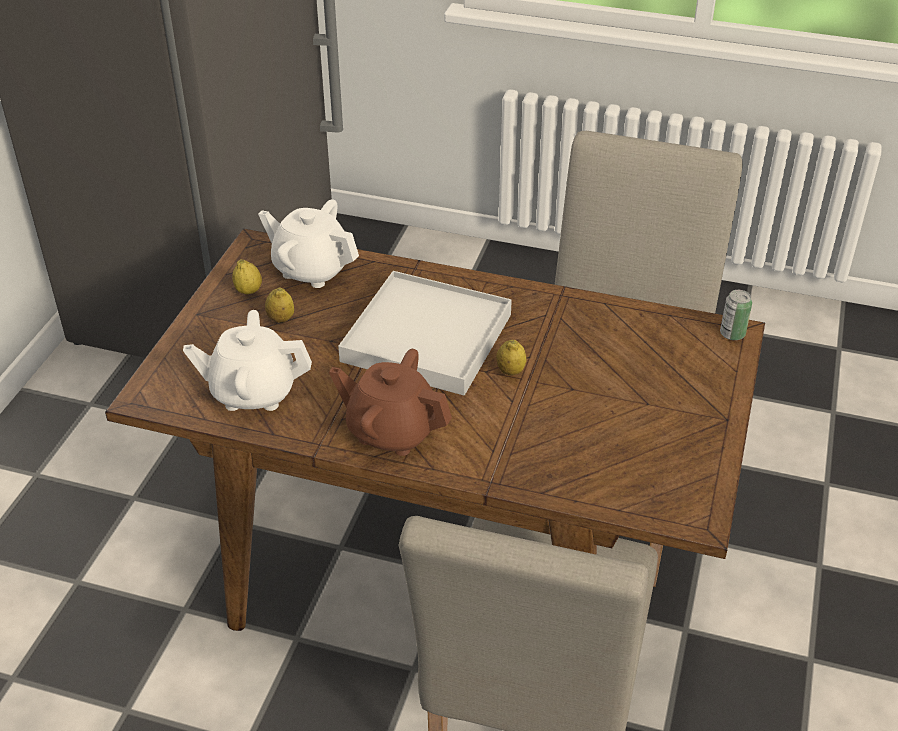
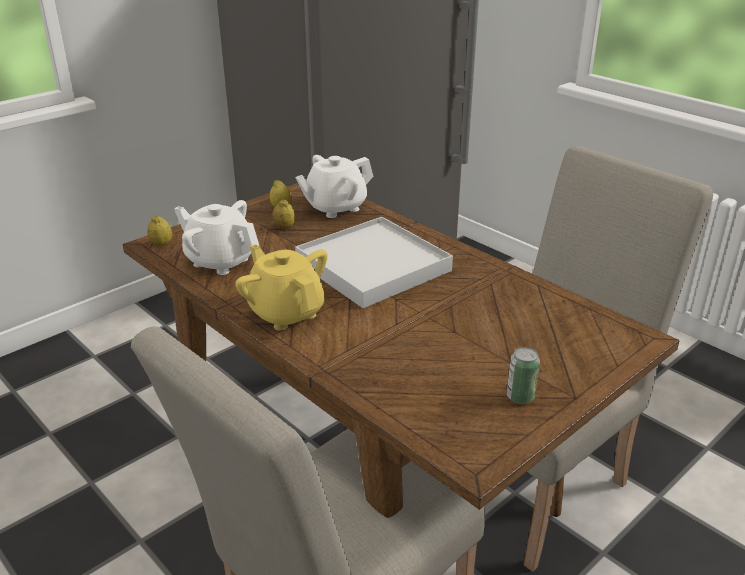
camera: 30 degrees right, 10 degrees down
(311, 269) = (335, 207): white teapot -> white teapot turned 90 degrees counterclockwise
(392, 431) = (286, 312): brown teapot -> yellow teapot
(510, 371) = (415, 304): lemon -> lemon (161, 244)
(732, 334) = (637, 338): can -> can (520, 397)

